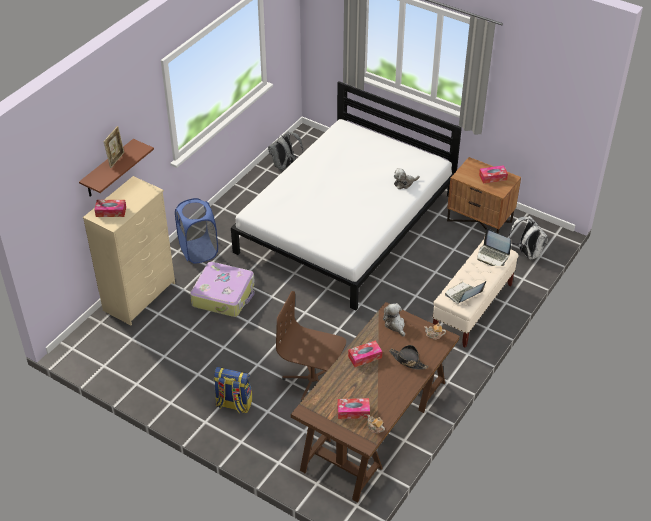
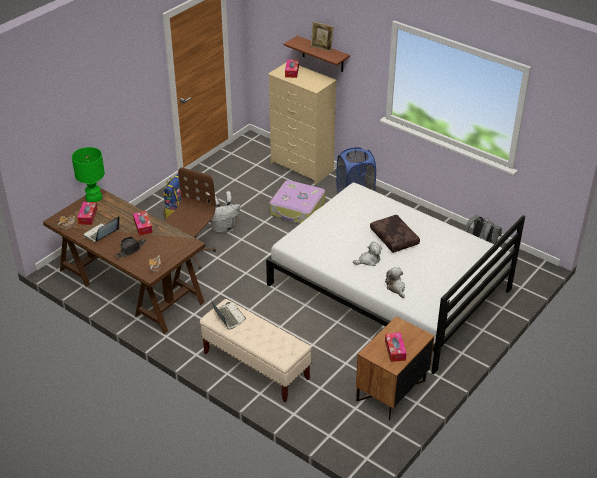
camera: 95 degrees right, 5 degrees down
(314, 414) = (93, 197): none -> green table lamp
(331, 184) = (395, 238): none -> brown pillow
(395, 325) = (174, 246): plush toy -> plush toy (368, 260)
(492, 256) = (280, 346): laptop -> laptop (101, 234)
(527, 253) = (335, 425): white backpack -> white backpack (223, 228)

